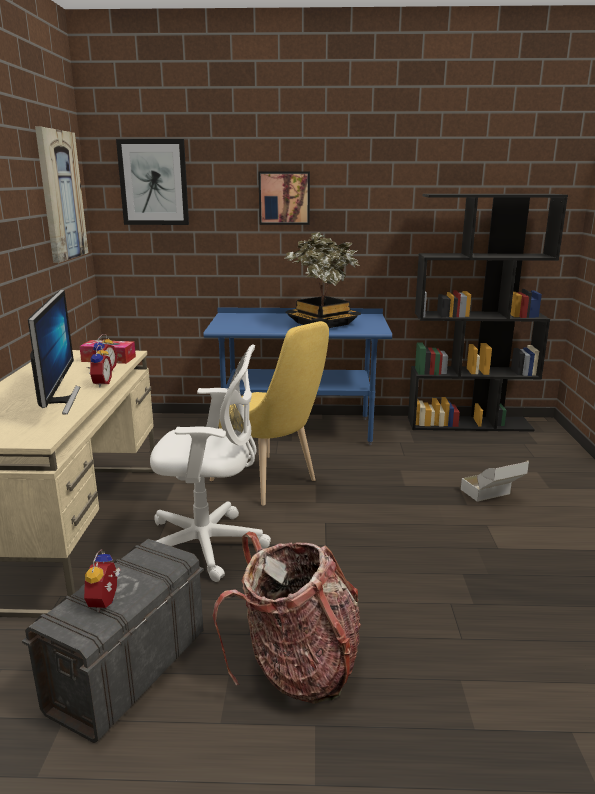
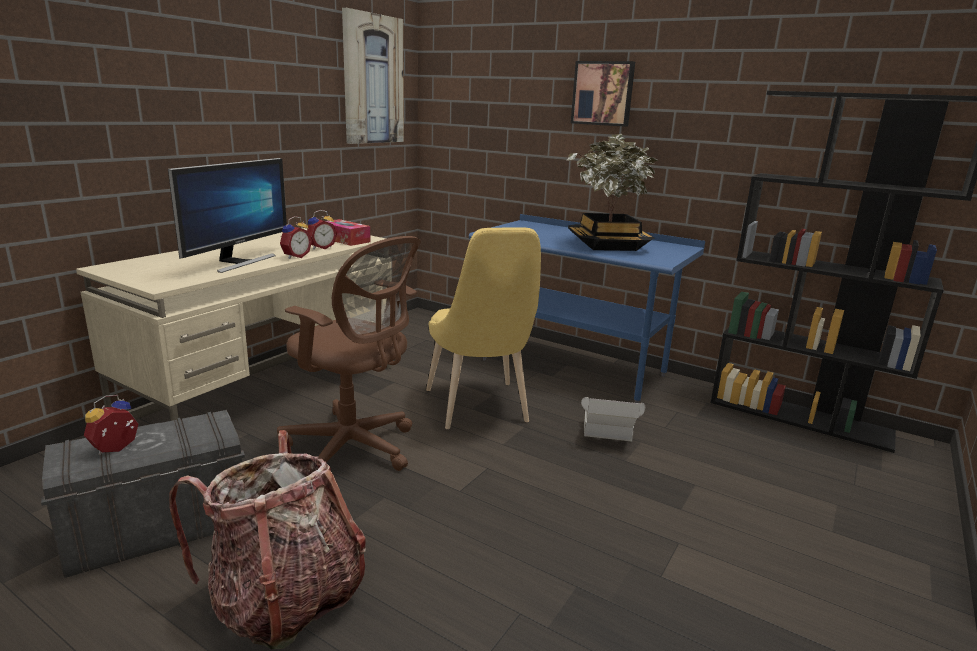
camera: 30 degrees right, 0 degrees up
(153, 182) = (475, 73): picture -> none
(209, 545) = (354, 448): white office chair -> brown office chair
(492, 497) = (728, 512): cardboard box -> cardboard box (607, 437)

